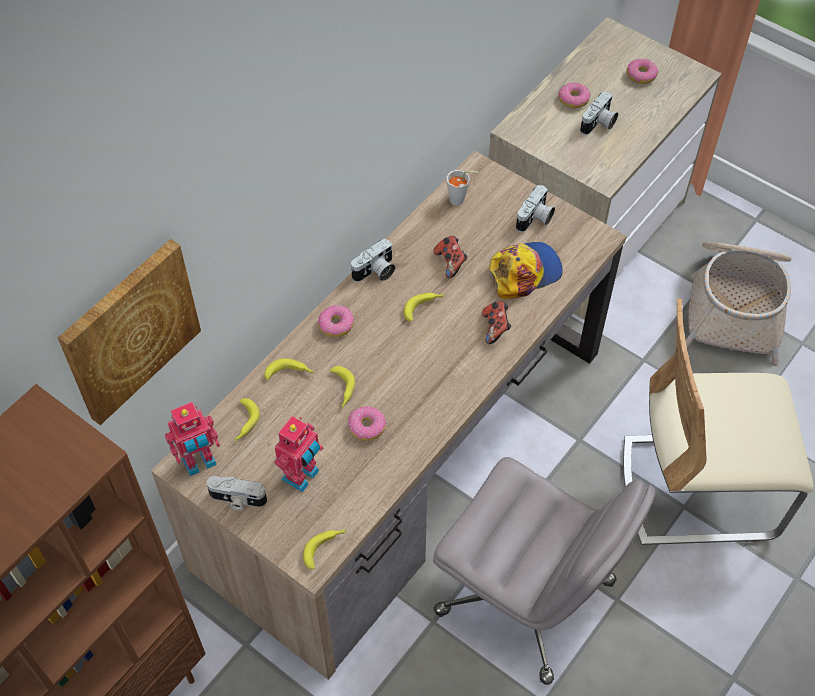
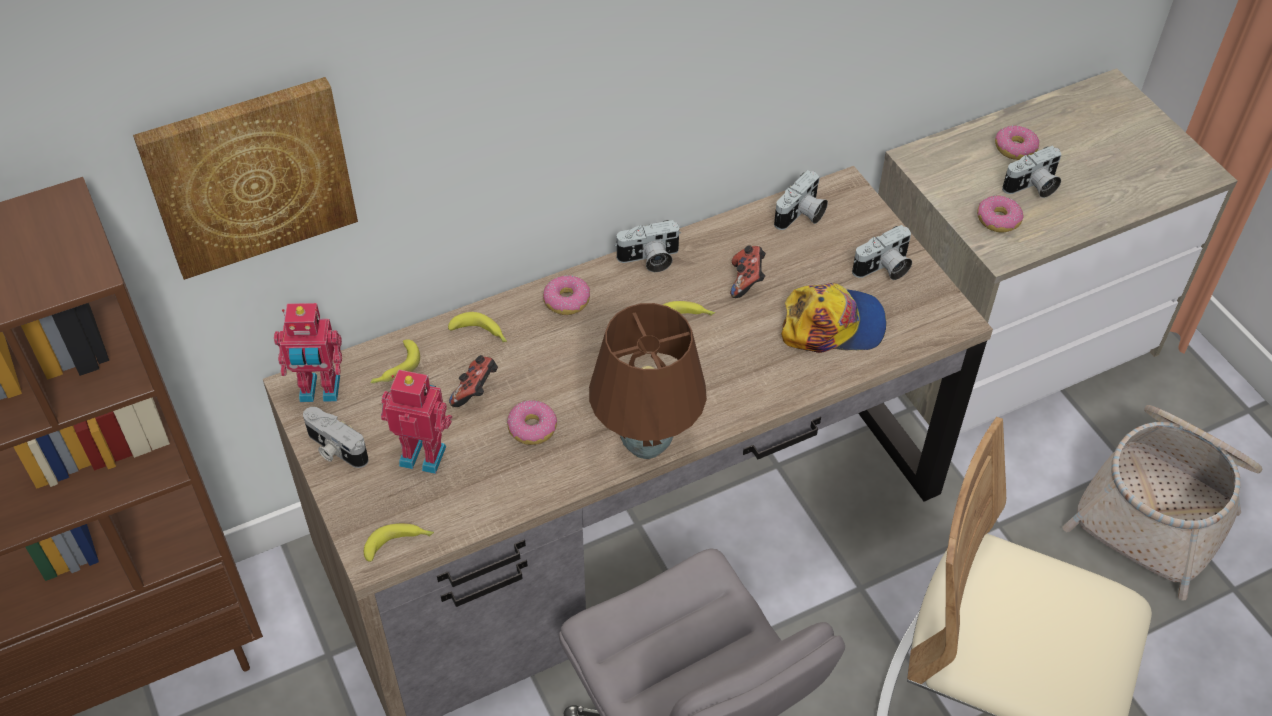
camera: 25 degrees right, 5 degrees down
(302, 476) = (424, 453): toy robot -> toy robot turned 135 degrees counterclockwise
(342, 390) = (529, 375): banana -> none
(451, 406) = (647, 444): none -> brown table lamp
(460, 200) = (801, 215): grey cup -> camera
(495, 328) = (757, 375): game controller -> game controller (476, 391)
(641, 75) = (1122, 149): donut -> donut (998, 220)

